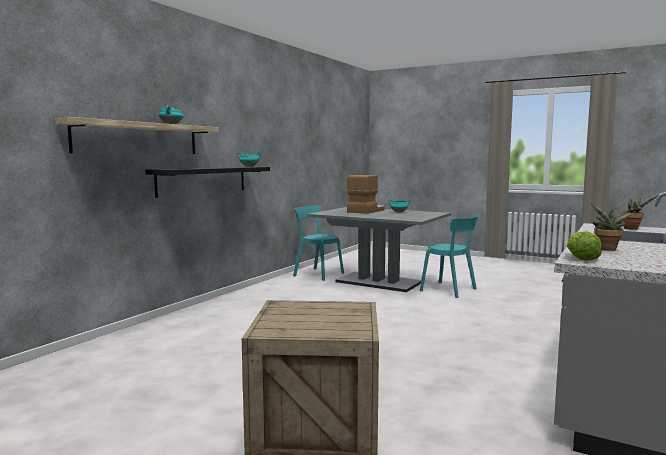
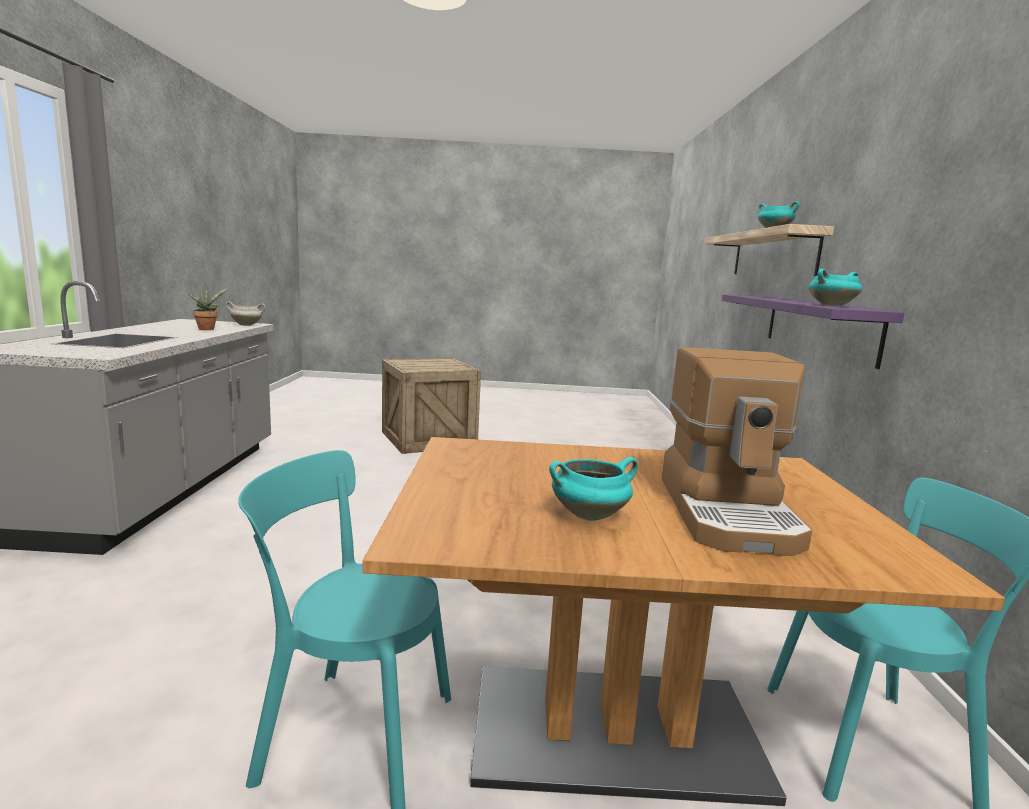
camera: 150 degrees right, 5 degrees up
(203, 180) = (818, 326): black shelf -> purple shelf
(378, 282) = (614, 731): grey dining table -> brown dining table
(581, 258) = (247, 325): lettuce -> white cooking pot
(633, 229) = (68, 349): potted plant -> none

